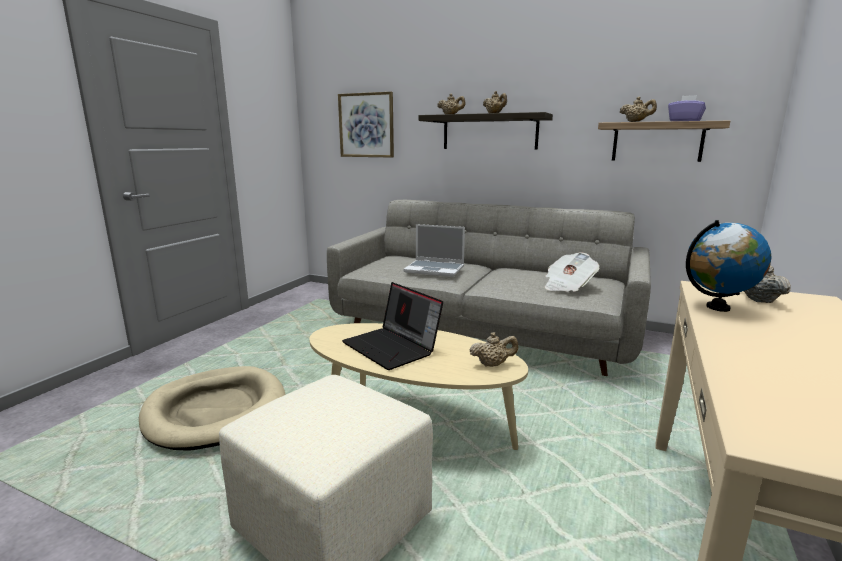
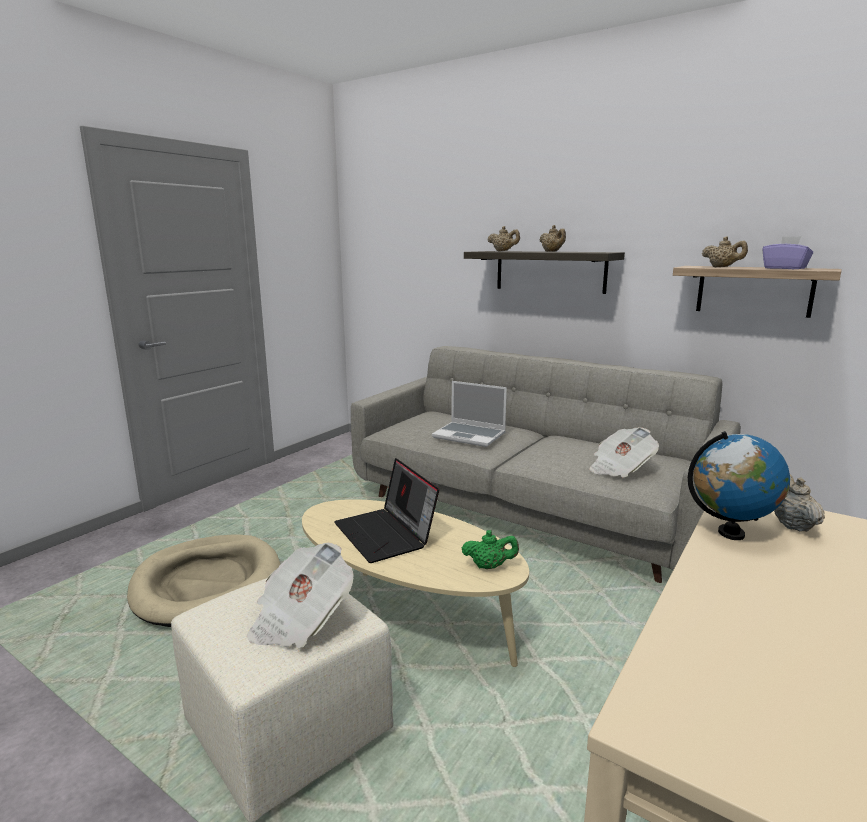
camera: 10 degrees right, 0 degrees up
(350, 416) = (300, 619): none -> newspaper
(366, 125) = (412, 258): picture -> none
(493, 364) = (489, 566): beige teapot -> green teapot

